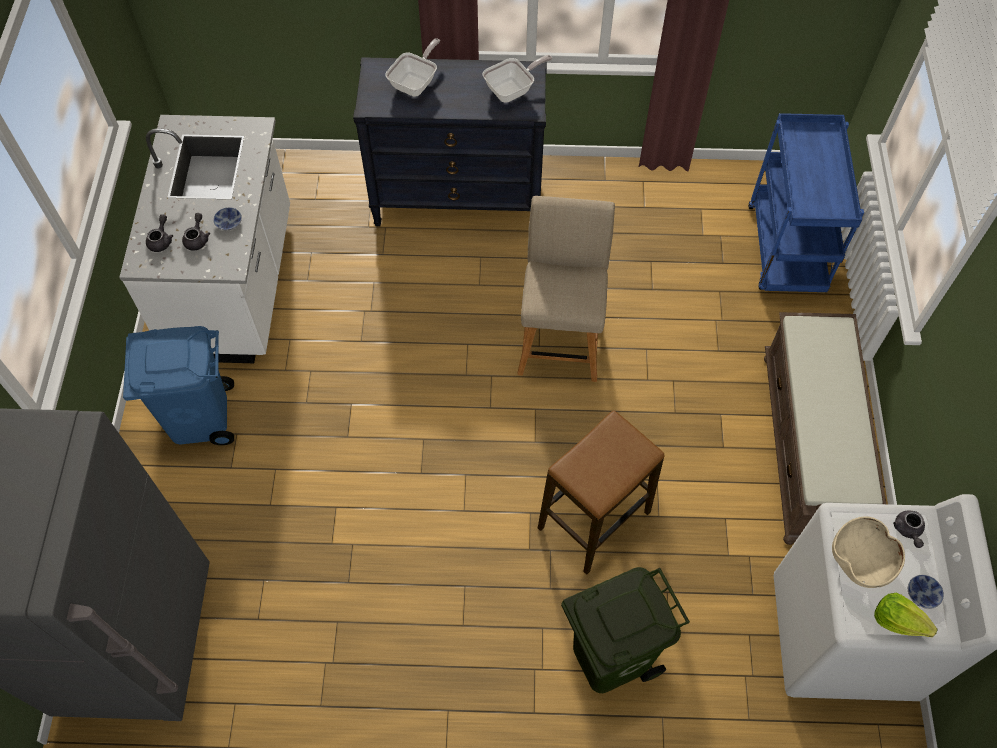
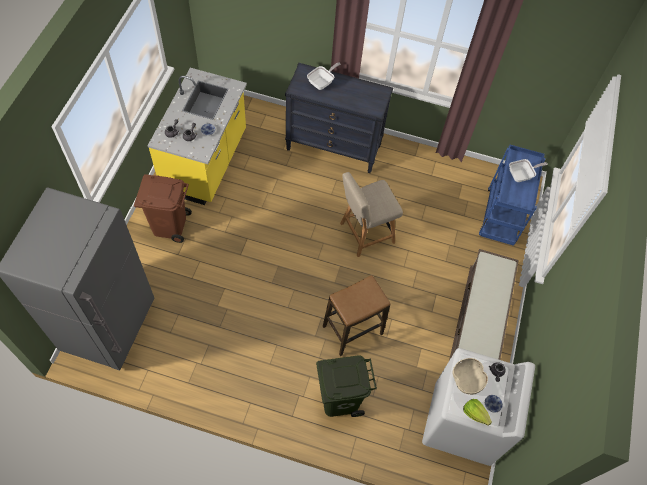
camera: 10 degrees right, 0 degrees up
(200, 417) = (170, 225): blue trash can -> brown trash can
(235, 284) = (206, 162): white counter -> yellow counter
(513, 90) = (371, 98): frying pan -> frying pan (522, 175)
(560, 340) = (364, 234): beige chair -> beige chair turned 135 degrees counterclockwise

